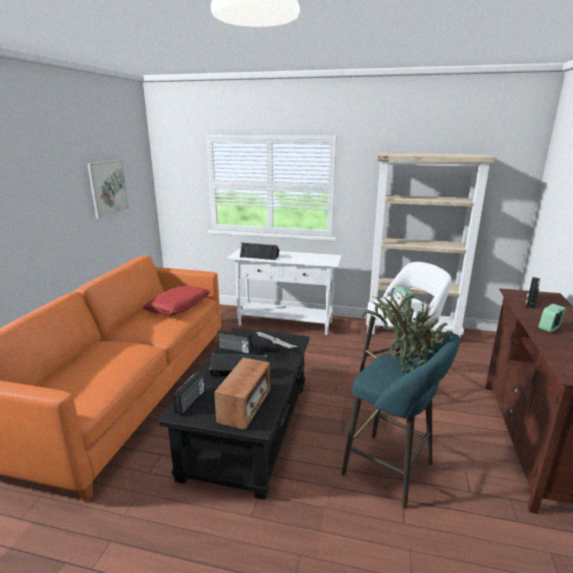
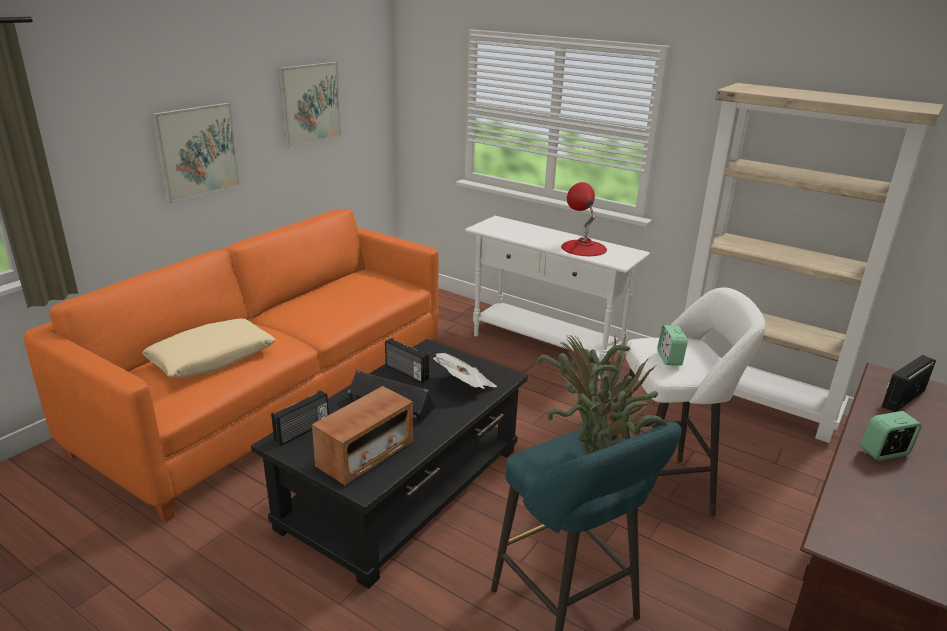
camera: 20 degrees right, 5 degrees up
(40, 224) = (197, 151): none -> picture
(94, 369) = (212, 359): none -> beige pillow
(178, 306) = (368, 292): red pillow -> none
(259, 256) = (515, 233): black speaker -> none
(305, 258) = (583, 248): none -> red table lamp

